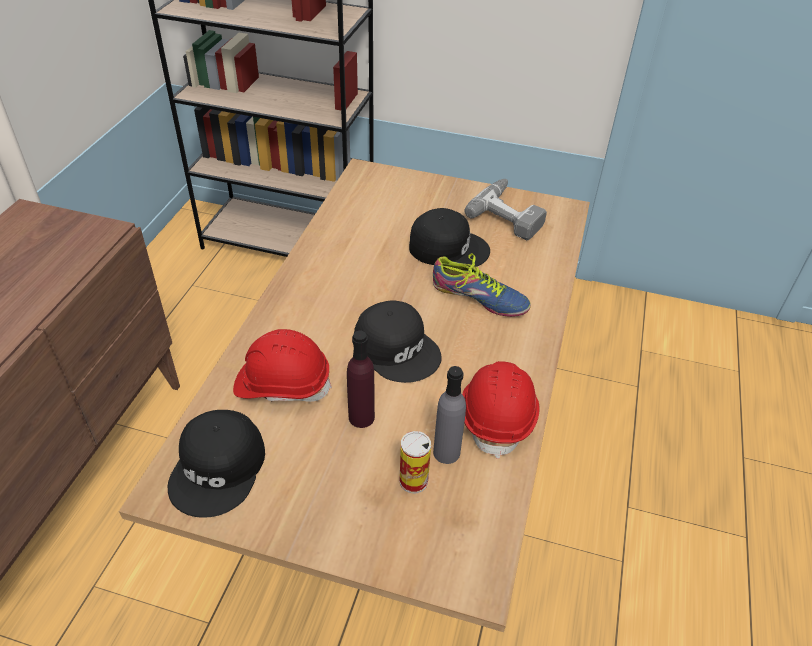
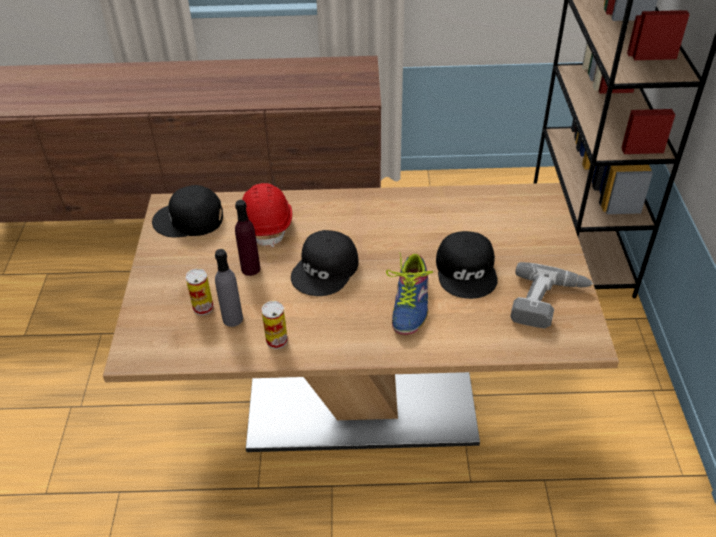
camera: 75 degrees right, 0 degrees up
(498, 416) = (276, 340): red hard hat -> can

